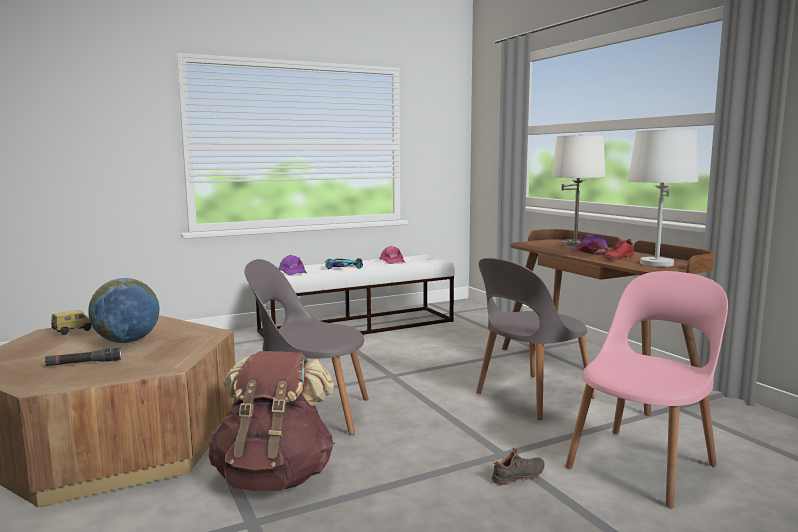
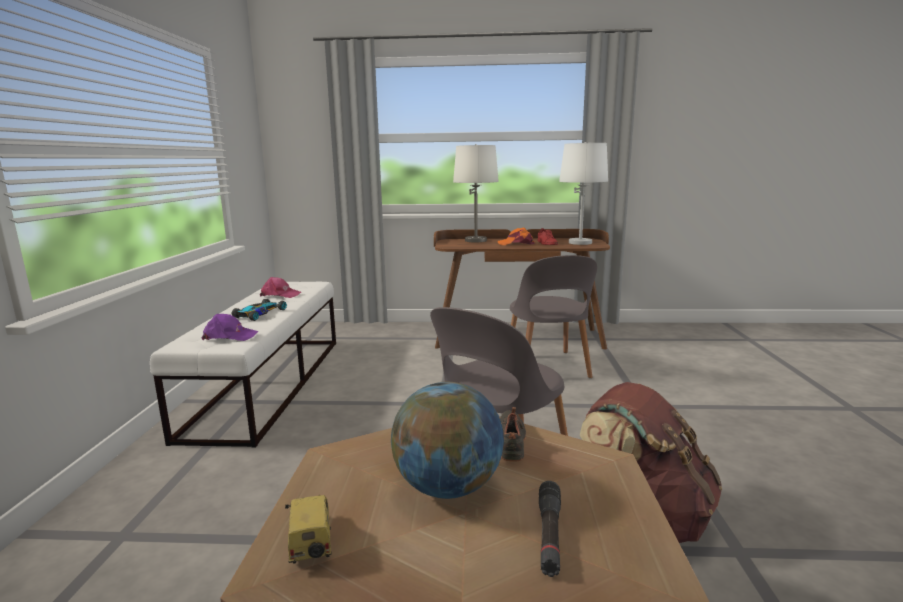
camera: 60 degrees left, 5 degrees up
(519, 477) = (681, 411): black shoe -> black shoe (513, 442)
(589, 252) = (516, 244): purple cap -> orange cap
(644, 463) = (675, 372): pink chair -> none

